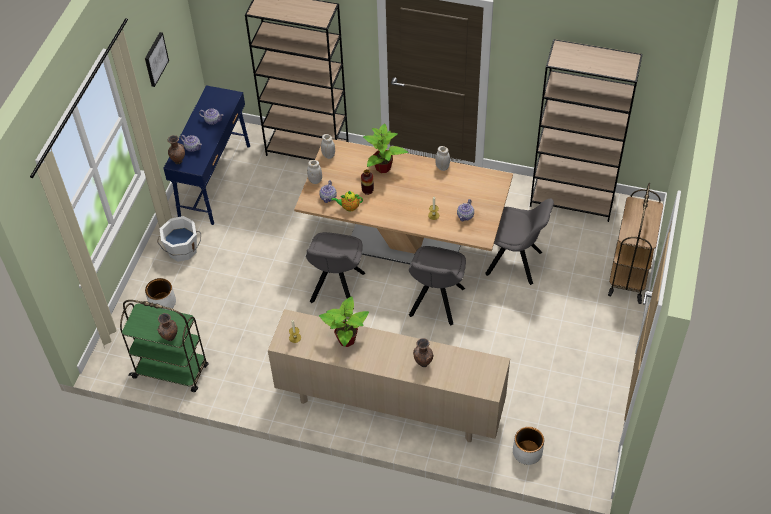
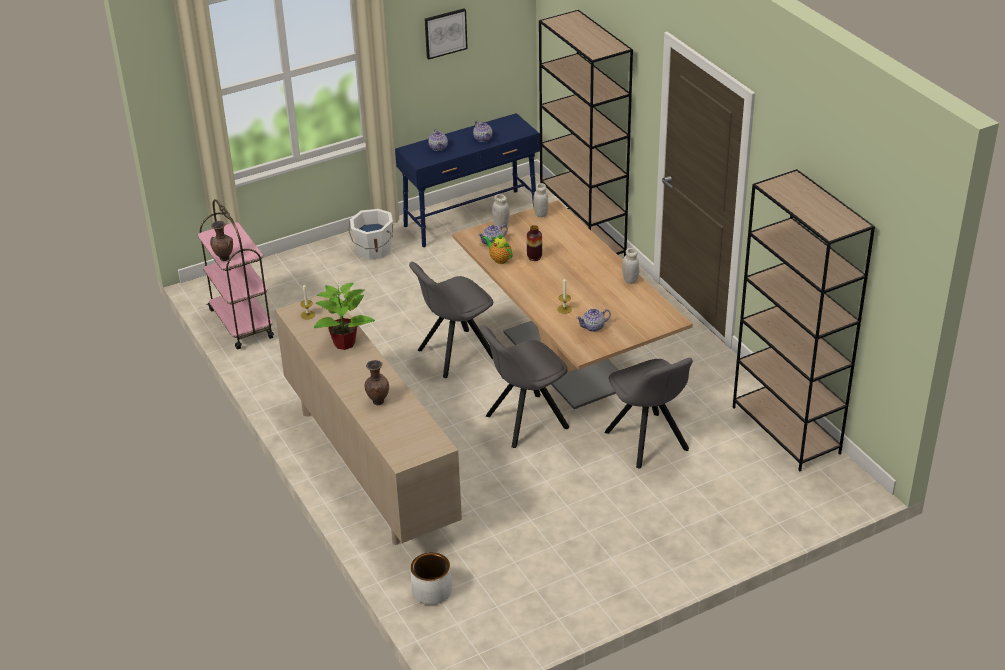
camera: 45 degrees right, 15 degrees down
(162, 302) = (305, 275): white planter -> none
(171, 372) = (241, 325): green cart -> pink cart
(178, 161) = (413, 150): brown vase -> none
(383, 168) = (574, 249): potted plant -> none
(629, 273) = (756, 527): brown cart -> none

